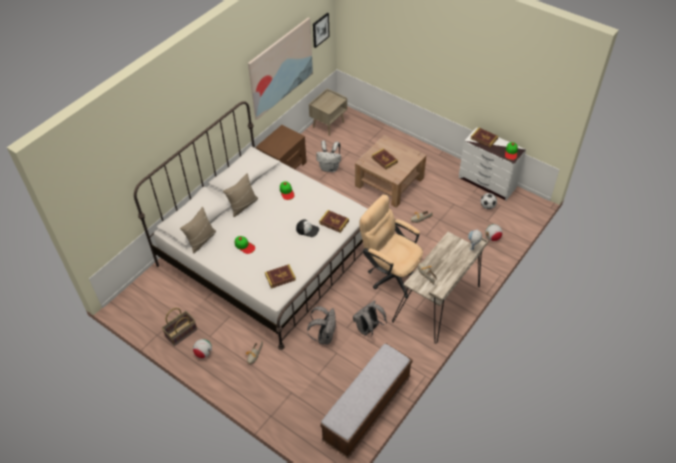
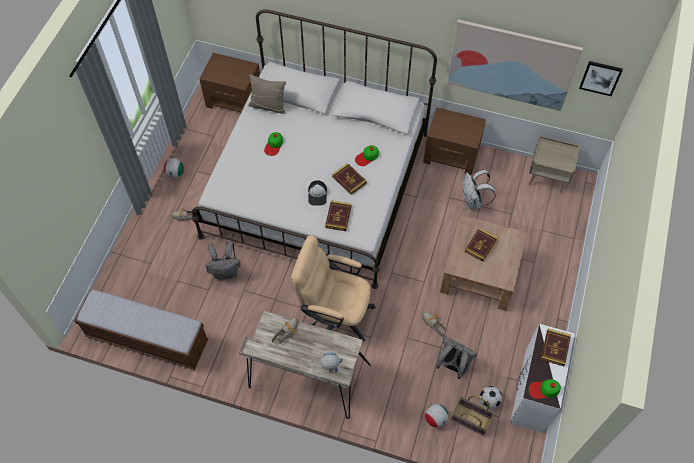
camera: 70 degrees right, 10 degrees up
(147, 290) = (234, 99): none -> brown nightstand
(181, 333) = (193, 147): basket -> basket (470, 420)
(243, 205) = (330, 124): beige pillow -> none
(280, 277) = (242, 191): book -> book (349, 180)
(368, 329) = (248, 312): grey backpack -> grey backpack (453, 366)
(390, 273) = (334, 313): beige office chair -> beige office chair turned 90 degrees counterclockwise

